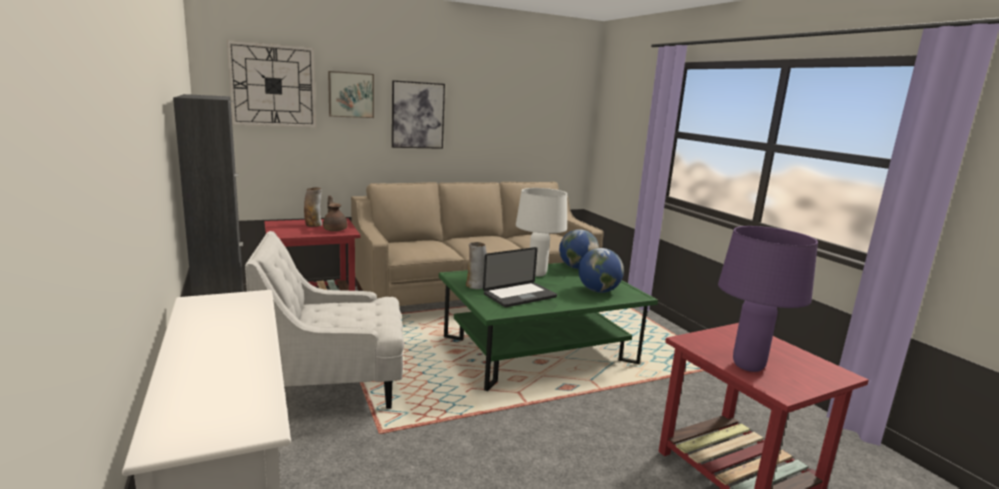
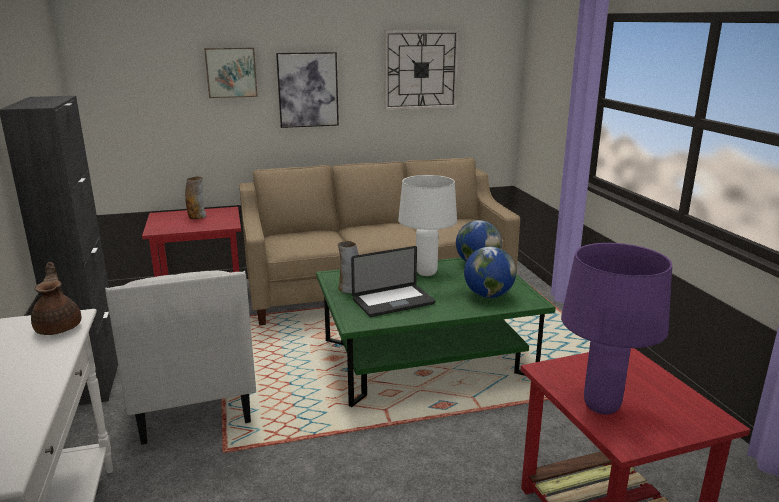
camera: 10 degrees right, 5 degrees up
(273, 86) = (147, 69): wall clock -> wall clock (421, 70)
(334, 387) = (194, 398): white armchair -> white armchair turned 105 degrees counterclockwise
(335, 229) = (217, 222): brown teapot -> brown teapot (59, 327)

